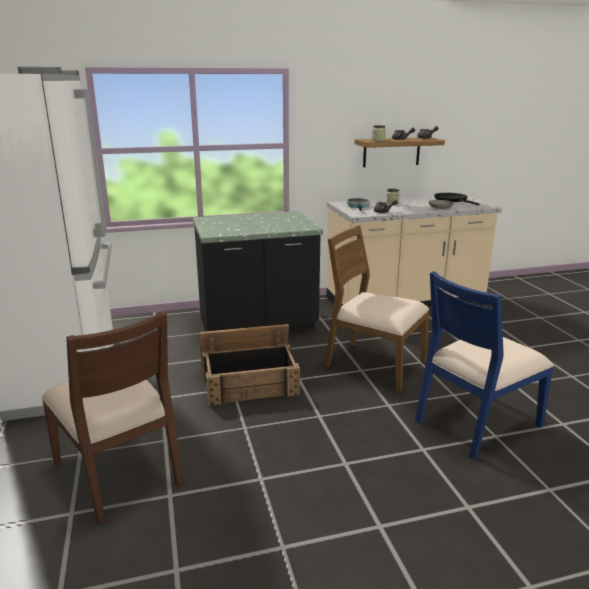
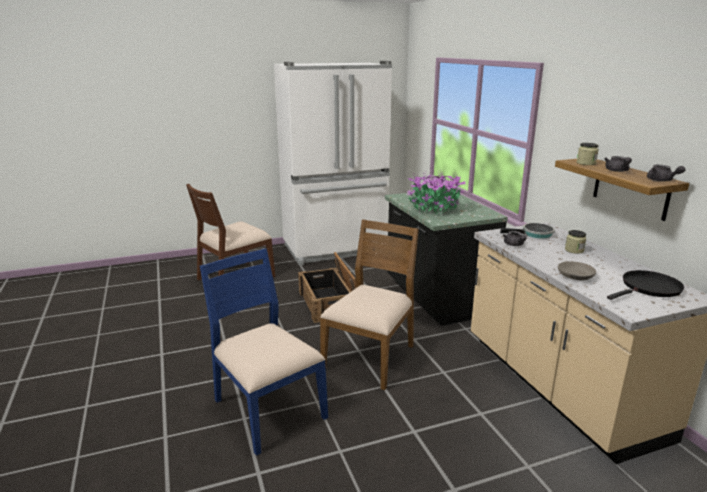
camera: 85 degrees right, 0 degrees up
(270, 225) = (435, 209): none -> potted plant

